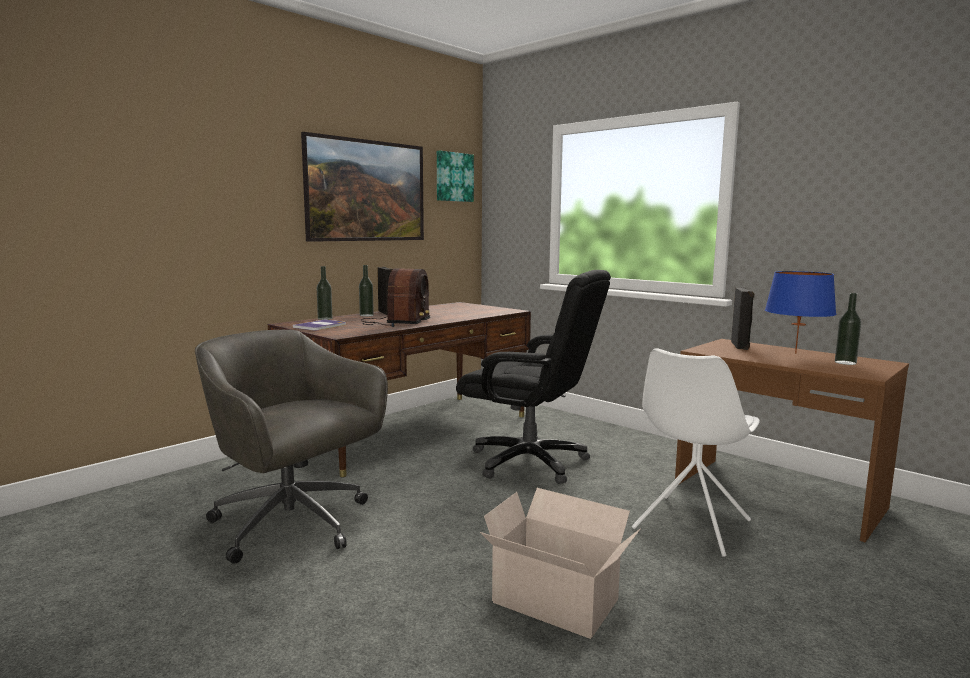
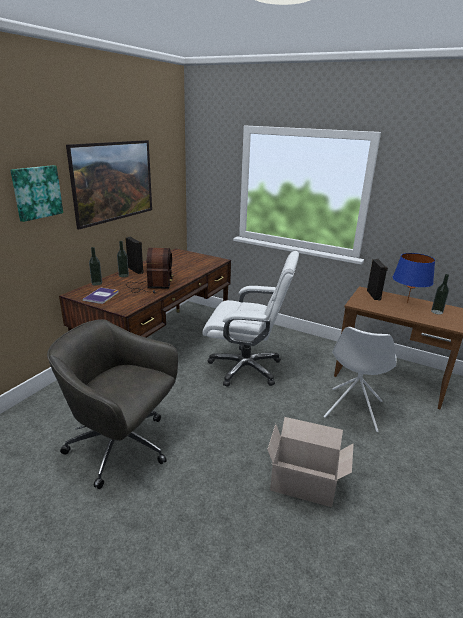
camera: 15 degrees left, 15 degrees up
(453, 177) = (168, 159): picture -> picture (36, 192)
(530, 462) = (246, 368): black office chair -> white office chair

